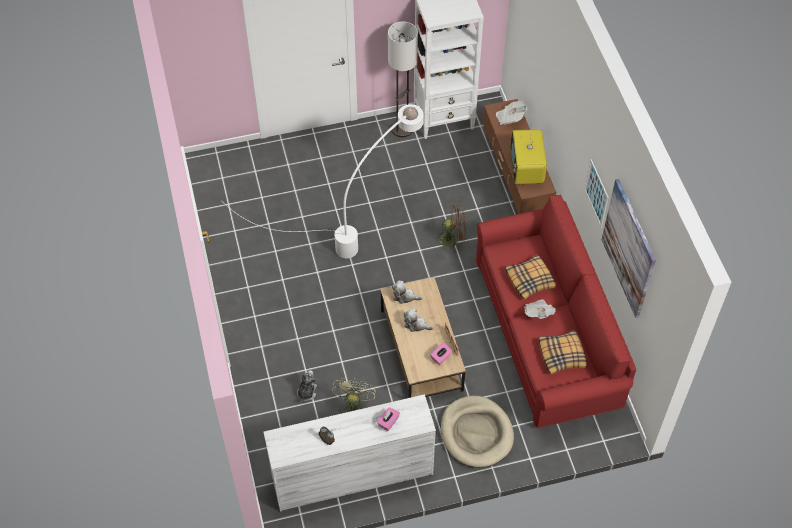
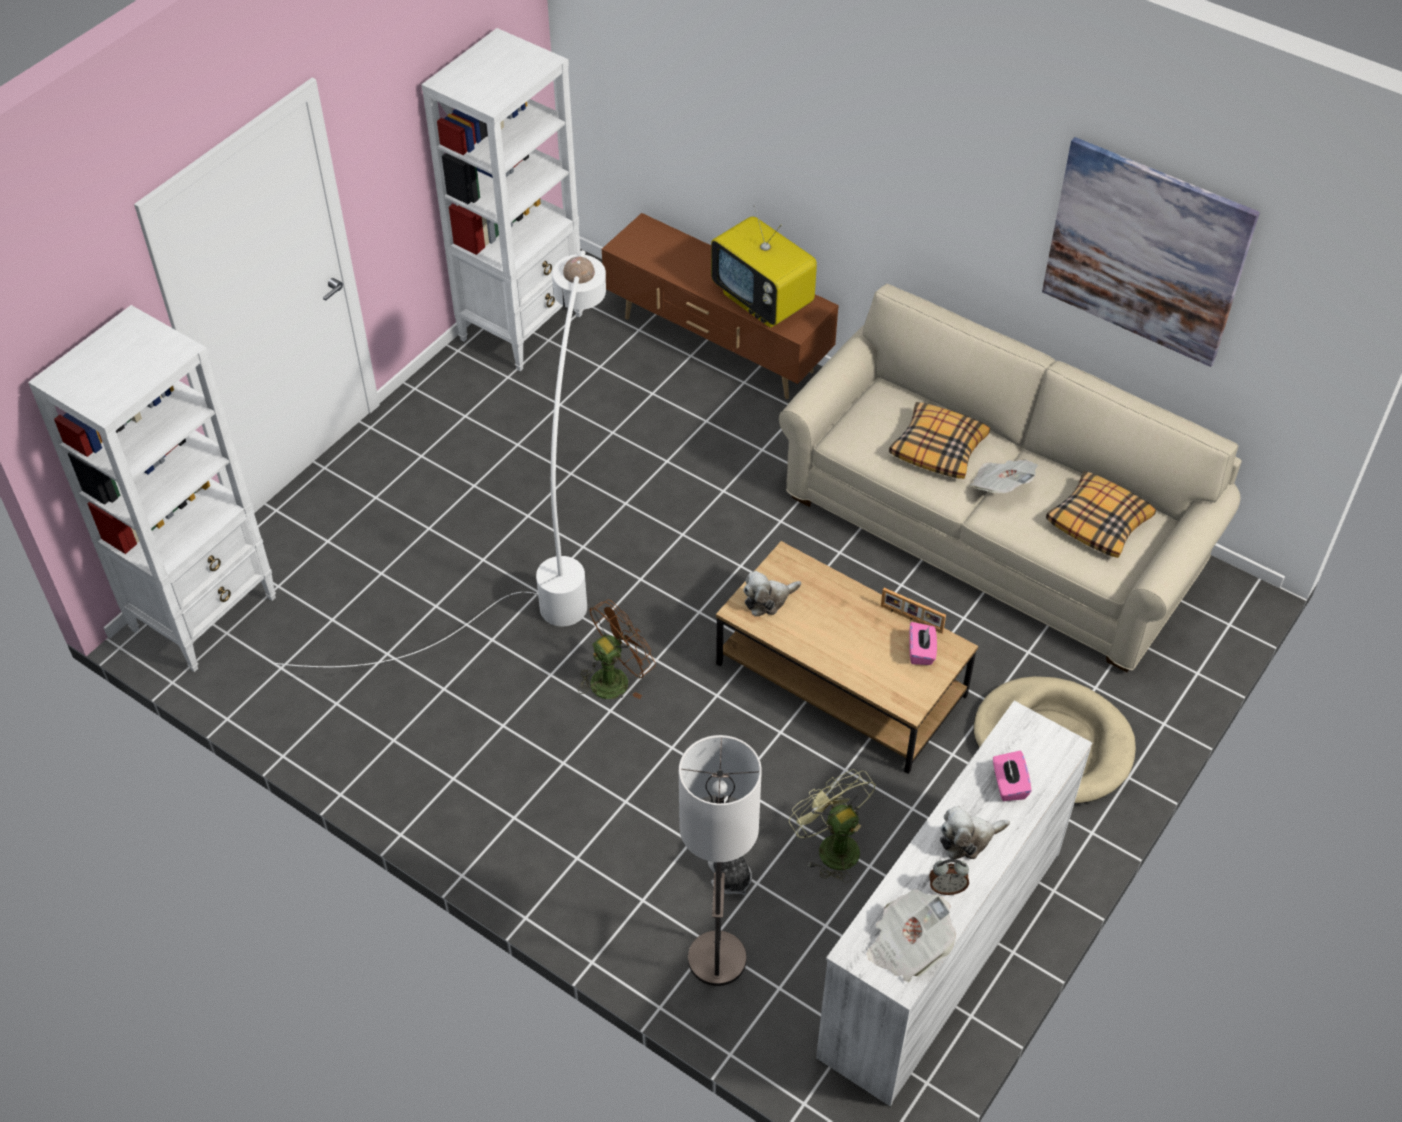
camera: 40 degrees left, 5 degrees down
(222, 165) = (205, 613): none -> white bookcase
(402, 129) = (468, 377): floor lamp -> floor lamp (717, 959)
(416, 325) = (831, 630): plush toy -> plush toy (968, 839)
(452, 240) = (717, 488): brown fan -> brown fan (615, 678)
(510, 118) = (660, 244): newspaper -> newspaper (907, 946)
(547, 334) = (995, 530): red sofa -> beige sofa
(596, 193) = (991, 218): picture -> none

